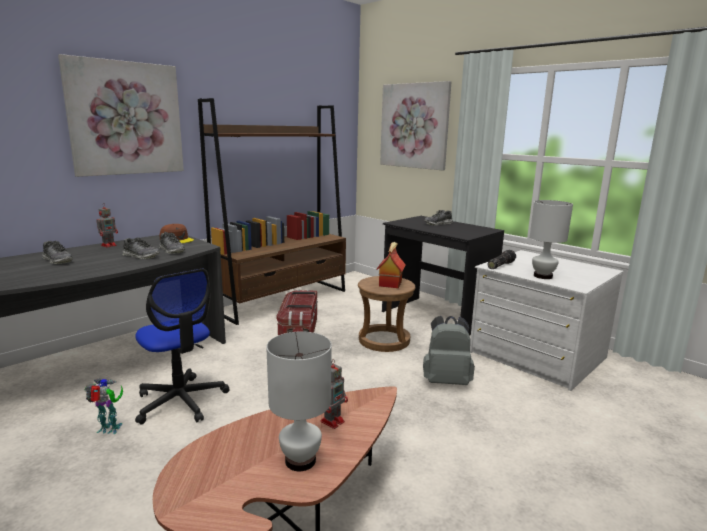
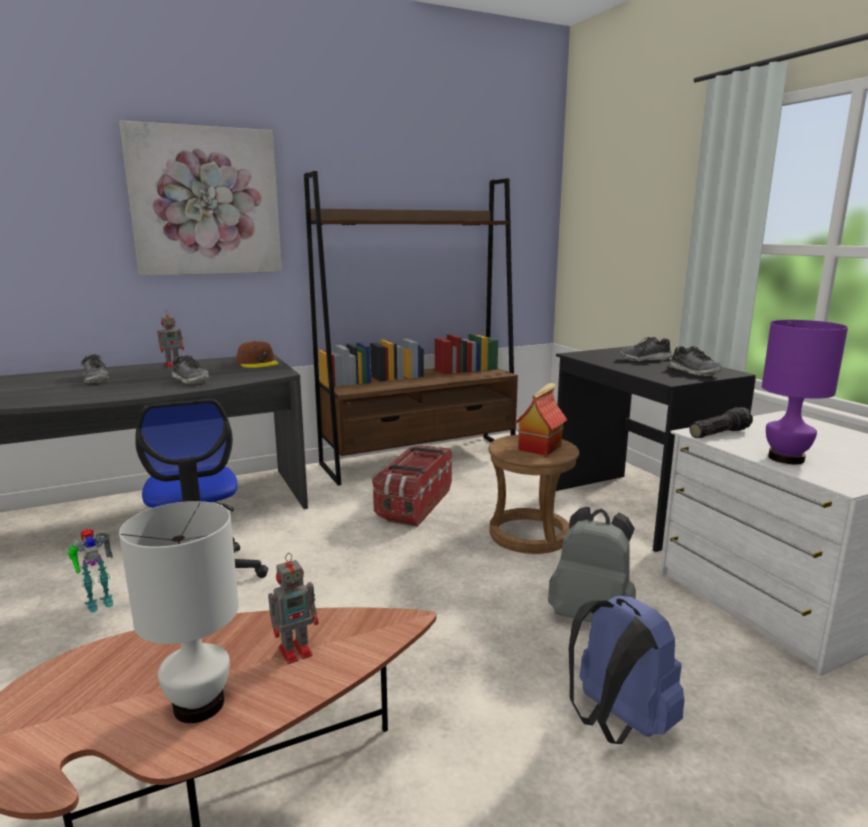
camera: 20 degrees right, 0 degrees up
(110, 430) = (97, 602): toy robot -> toy robot turned 120 degrees clockwise
(172, 250) = (235, 375): shoe -> shoe (693, 372)
(414, 126) = (634, 205): picture -> none
(490, 433) = (617, 723): none -> blue backpack
(542, 276) = (785, 458): white table lamp -> purple table lamp

